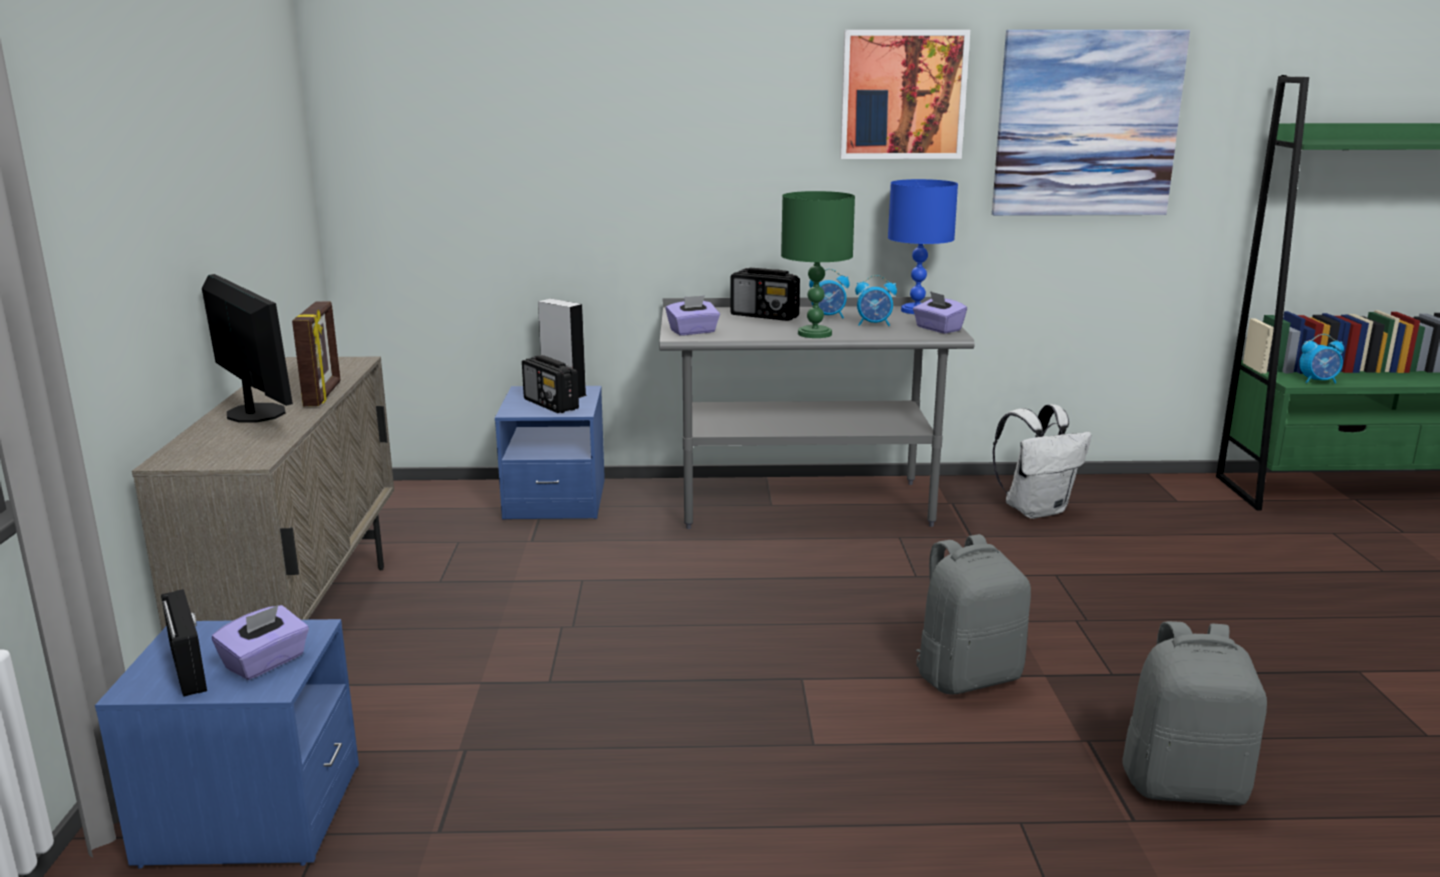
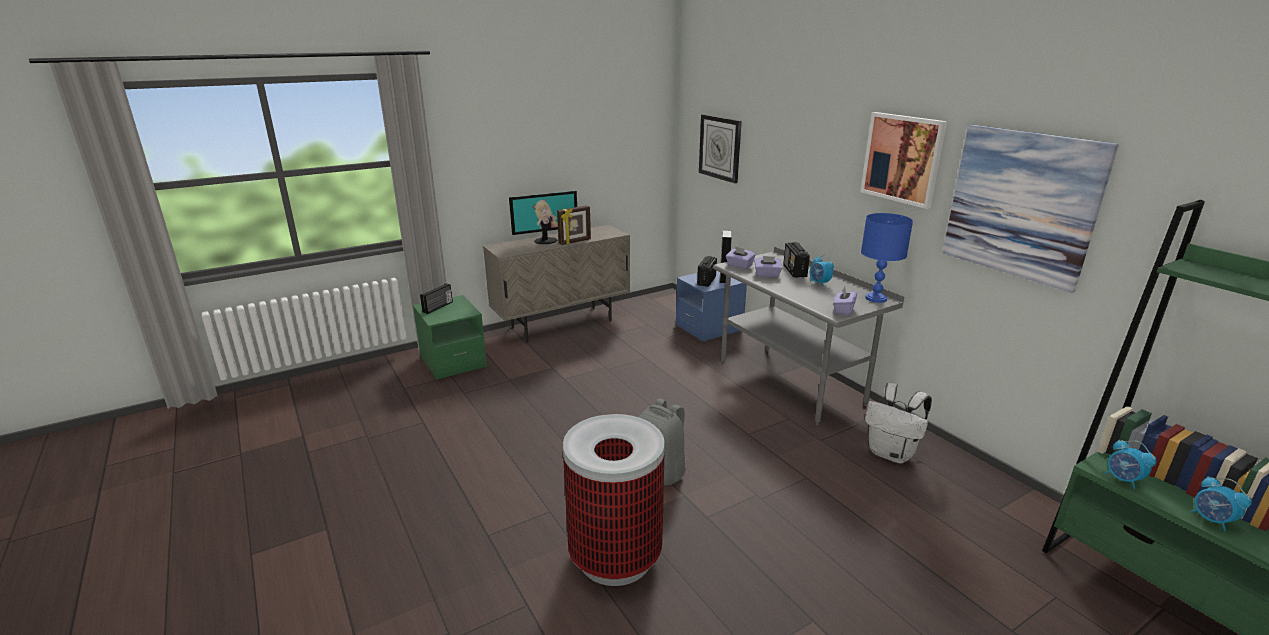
camera: 60 degrees right, 5 degrees up
(251, 815) = (453, 362): blue nightstand -> green nightstand
(254, 413) = (545, 240): monitor -> monitor turned 45 degrees clockwise
(266, 663) = (447, 314): purple tissue box -> purple tissue box (767, 275)
(471, 144) = (720, 148): none -> wall clock
(814, 334) = (779, 287): green table lamp -> none
(874, 324) = (823, 295): alarm clock -> alarm clock (1211, 520)
(1185, 784) = (616, 557): grey backpack -> trash can

